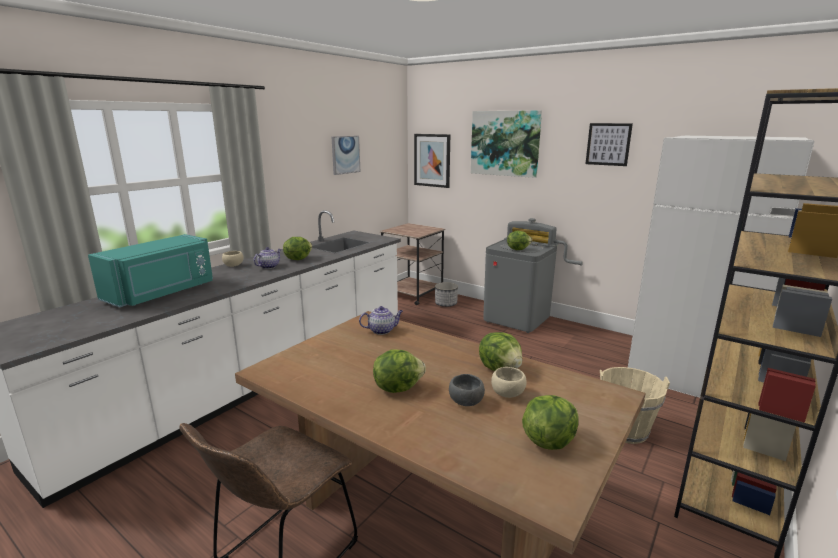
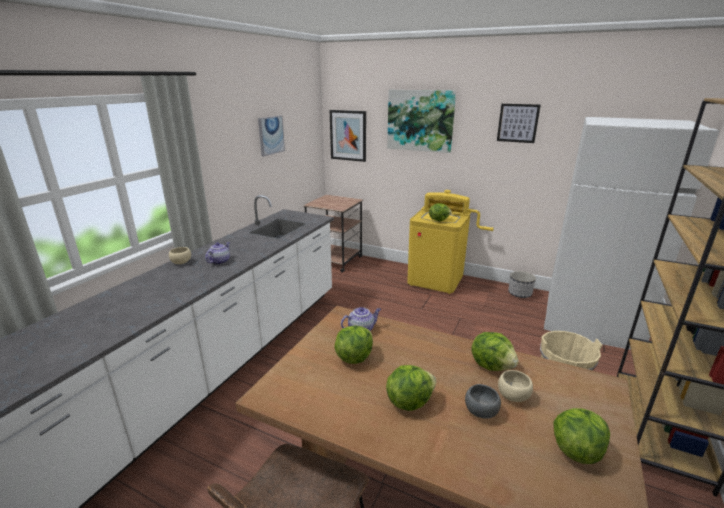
camera: 10 degrees left, 5 degrees up
(162, 293) = (118, 306): turquoise microwave -> none
(298, 259) = (245, 249): lettuce -> lettuce (354, 357)
(446, 304) = (368, 269): planter -> planter (520, 294)
(518, 320) = (437, 280): grey washing machine -> yellow washing machine

